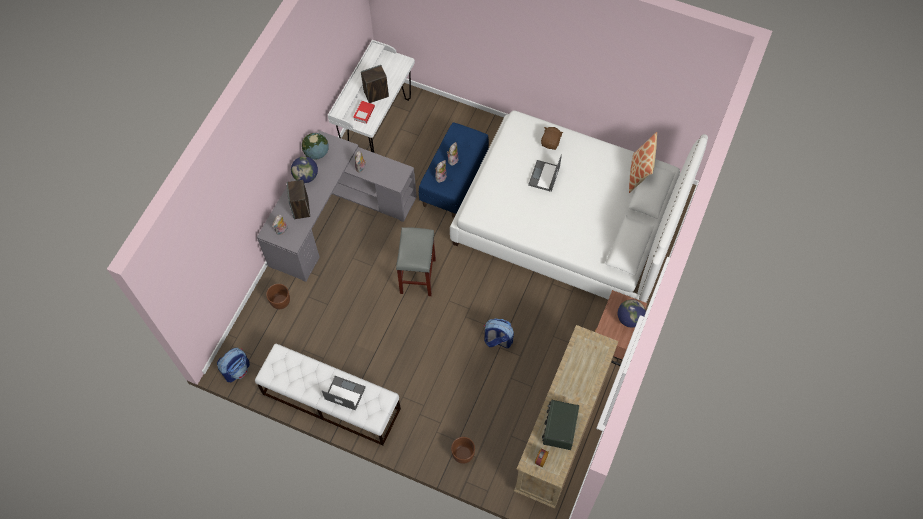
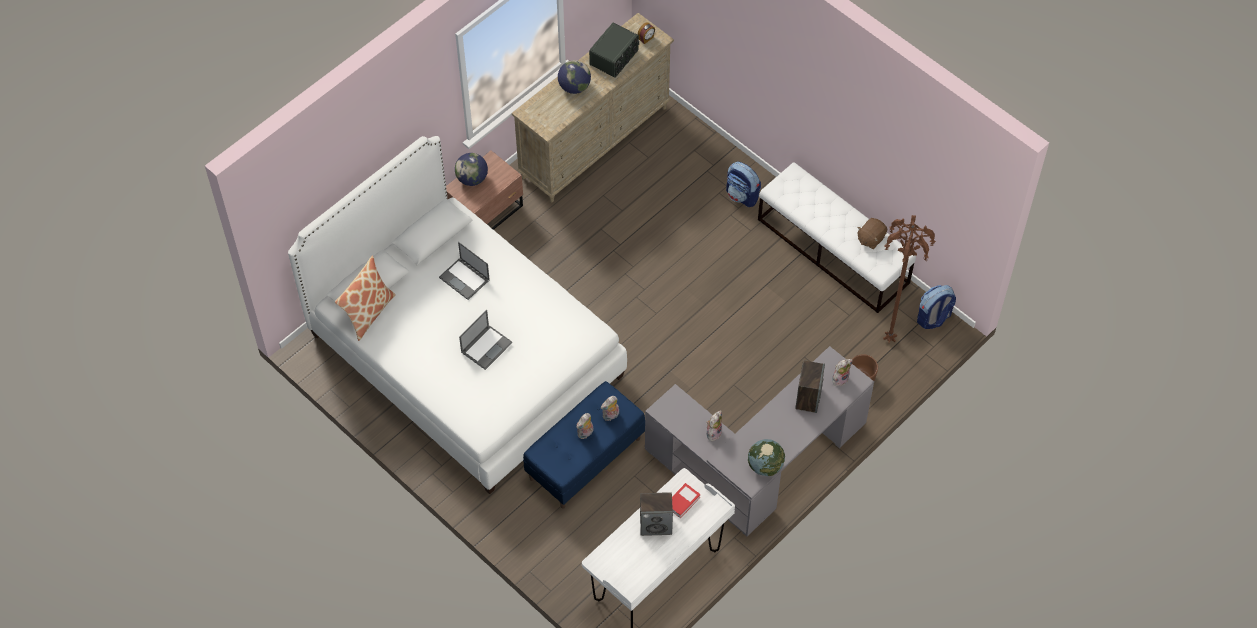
camera: 160 degrees left, 5 degrees down
(267, 339) = (889, 340): none -> brown floor lamp
(306, 176) = (789, 438): globe -> globe (574, 87)
(344, 393) = (818, 207): laptop -> laptop (465, 279)
(418, 277) = (682, 352): grey stool -> none
(463, 454) = (707, 157): brown planter -> none
(497, 340) = (619, 252): backpack -> backpack (742, 195)
(551, 142) = (455, 388): brown plush toy -> brown plush toy (870, 238)

